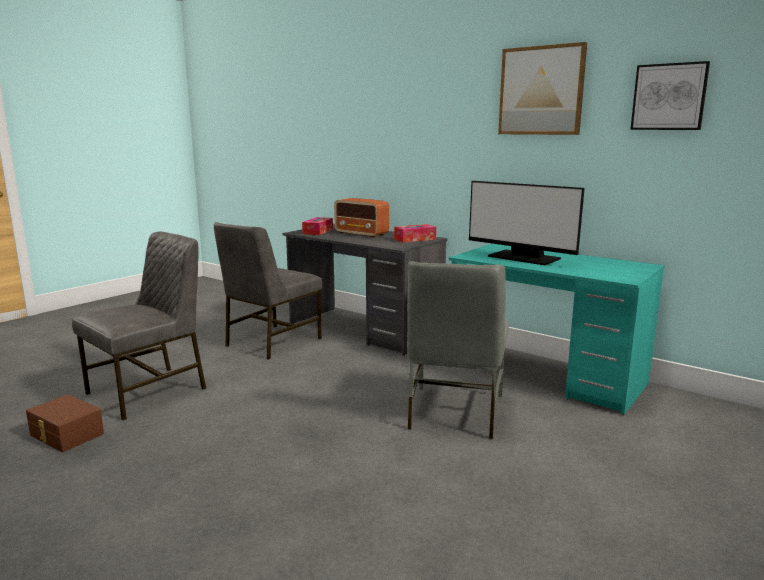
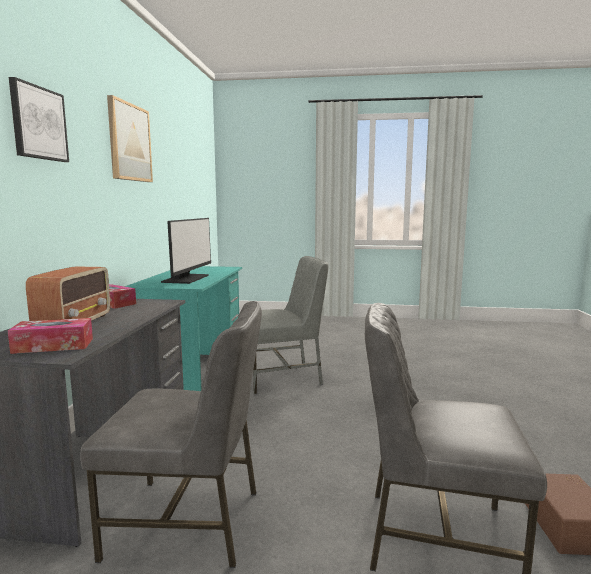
camera: 120 degrees left, 5 degrees down
(669, 97) = (171, 161): picture -> picture (38, 123)

